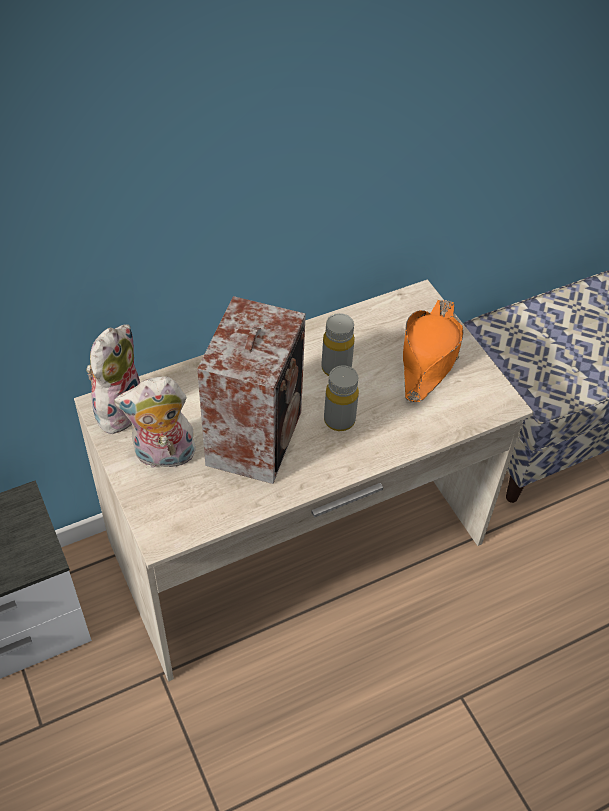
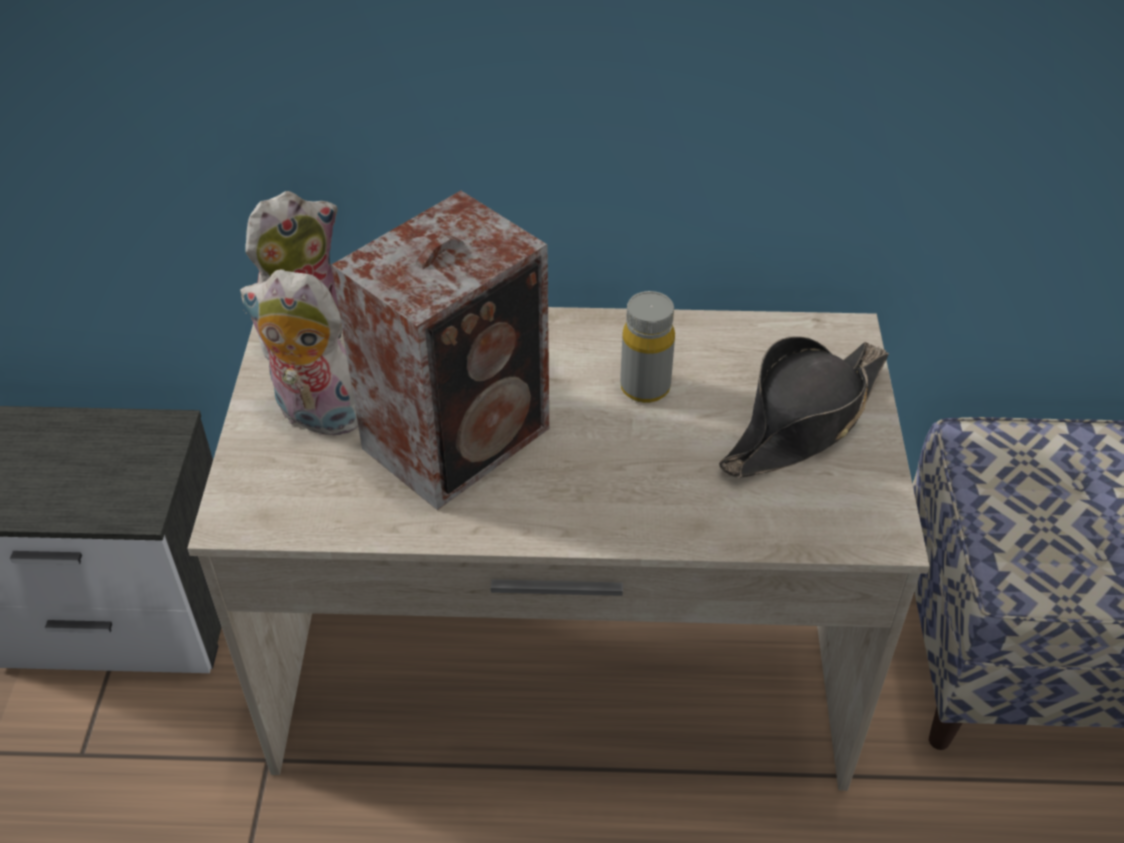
camera: 30 degrees right, 5 degrees down
(339, 420) = (598, 460): grey bottle -> none
(429, 356) = (803, 421): orange hat -> black hat

